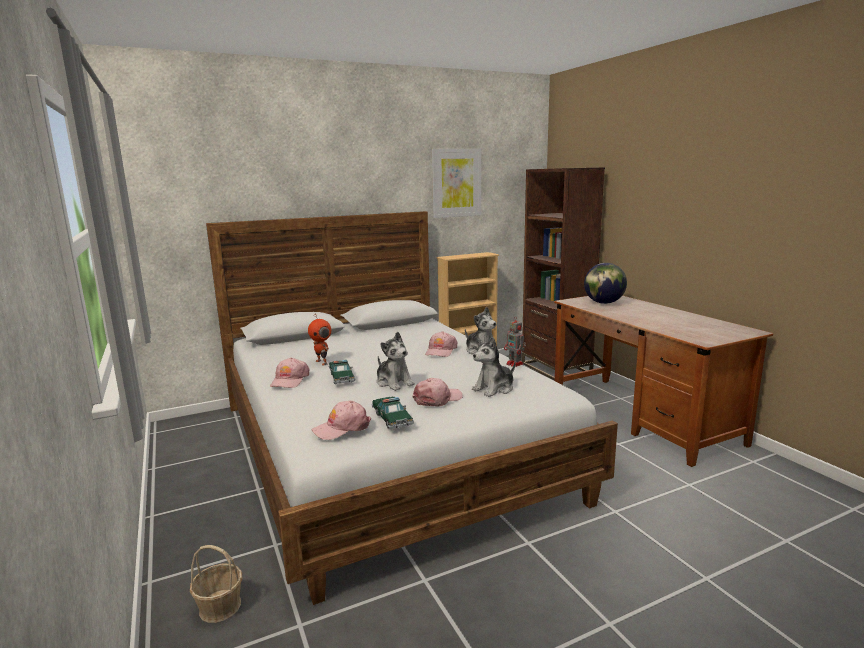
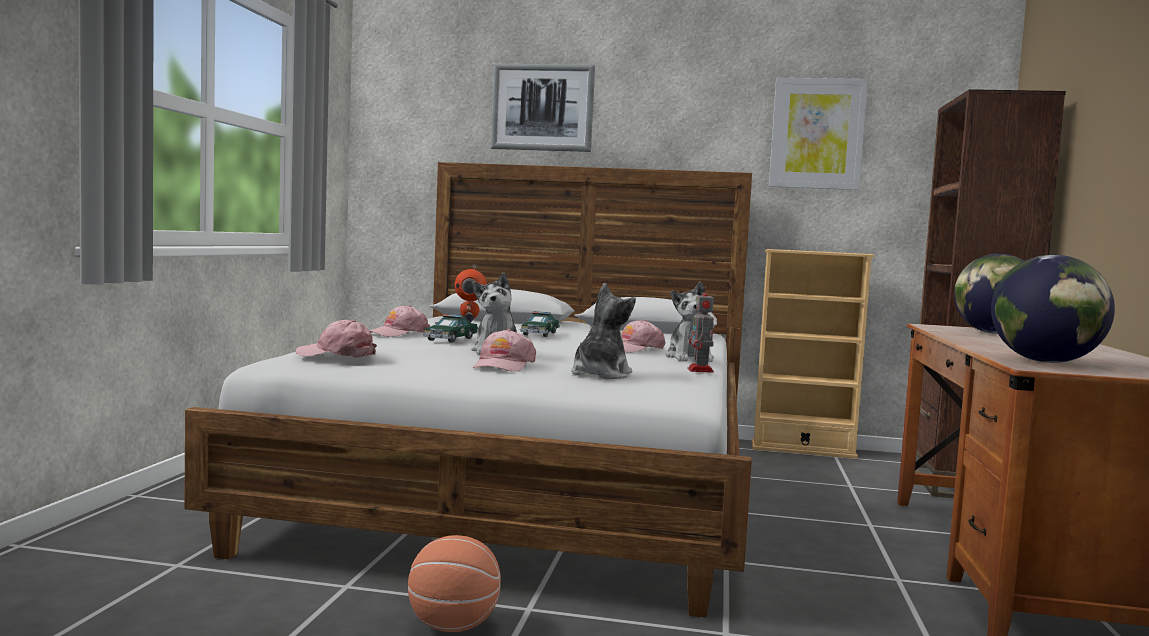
camera: 35 degrees right, 10 degrees down
(220, 607) = (148, 529): basket -> none
(281, 174) = (542, 107): none -> picture
(392, 419) = (404, 361): toy car -> toy car (540, 334)
(437, 399) = (503, 366): pink cap -> pink cap turned 105 degrees clockwise
(494, 389) = (600, 375): plush toy -> plush toy turned 120 degrees clockwise
(517, 575) = (452, 626): none -> basketball
(693, 334) = (1046, 362): none -> globe

